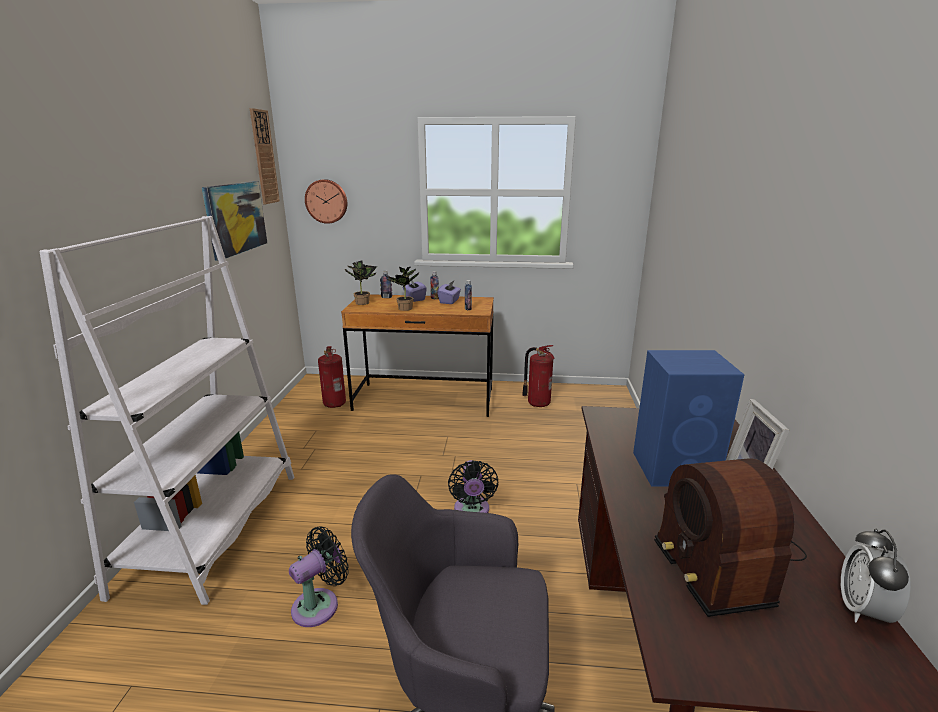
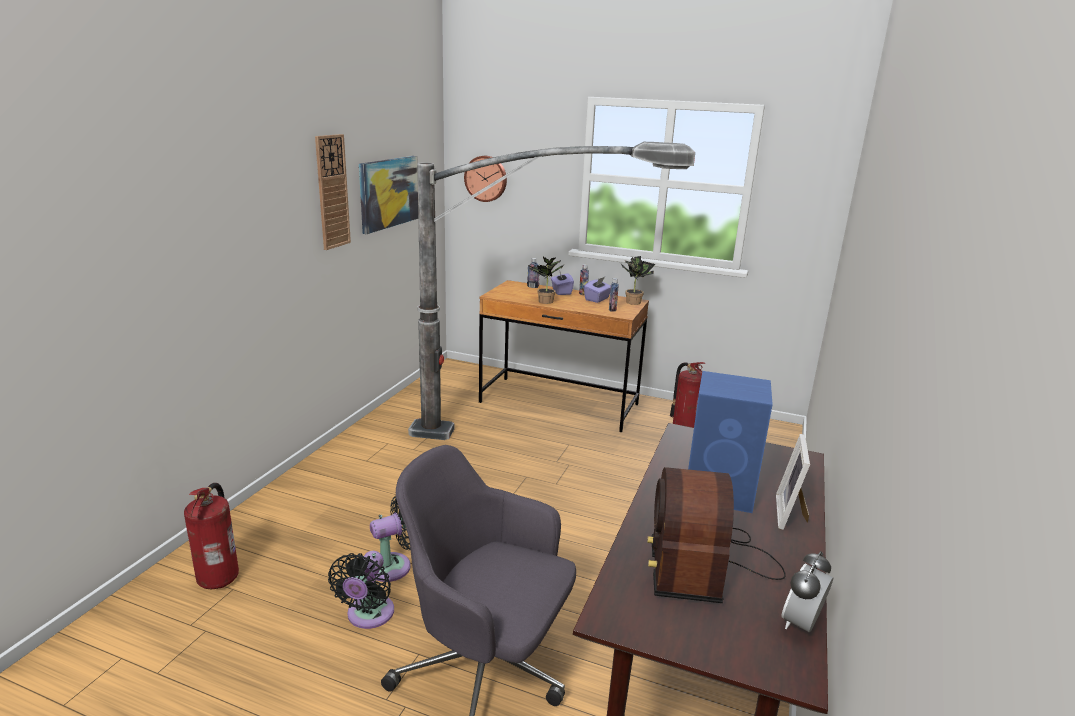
camera: 15 degrees right, 0 degrees up
(213, 529) = (322, 487): white bookcase -> none
(264, 157) = (427, 131): wall clock -> wall clock (332, 192)
(334, 403) = (465, 393): fire extinguisher -> fire extinguisher (220, 577)
(363, 302) = (506, 289): potted plant -> potted plant (634, 301)
(413, 440) = (532, 442): none -> floor lamp
(472, 511) = (564, 519): black fan -> black fan (368, 616)

